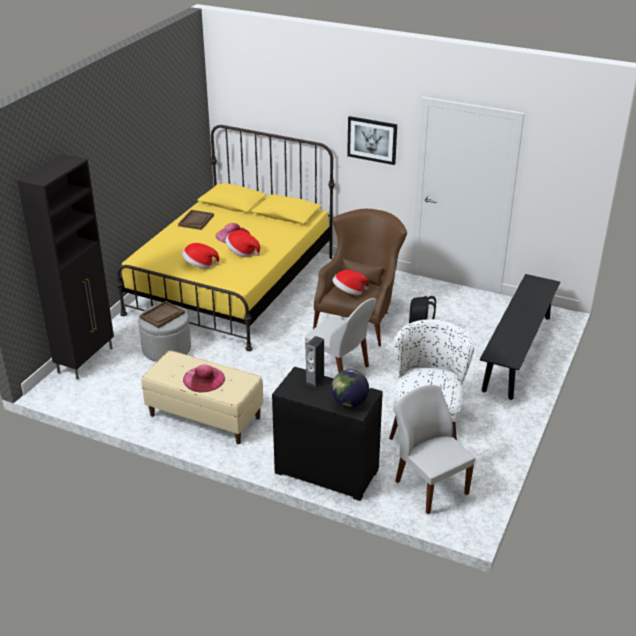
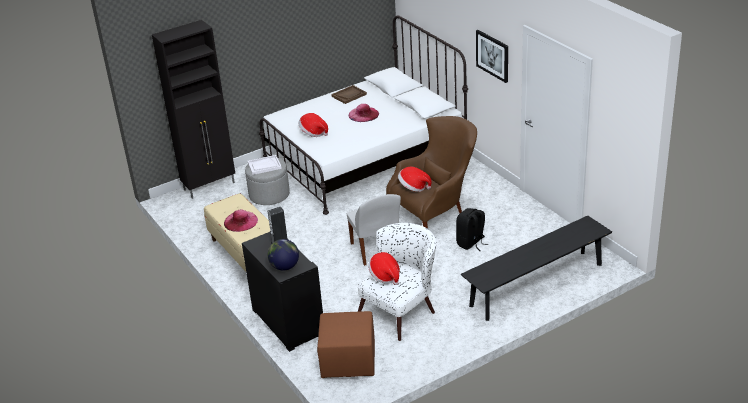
camera: 35 degrees right, 0 degrees up
(162, 315) = (264, 166): brown tray -> white tray
(232, 285) = (365, 158): yellow bed -> white bed
(242, 252) = (355, 131): hat -> hat (385, 276)
(430, 486) = (349, 361): white chair -> brown ottoman

